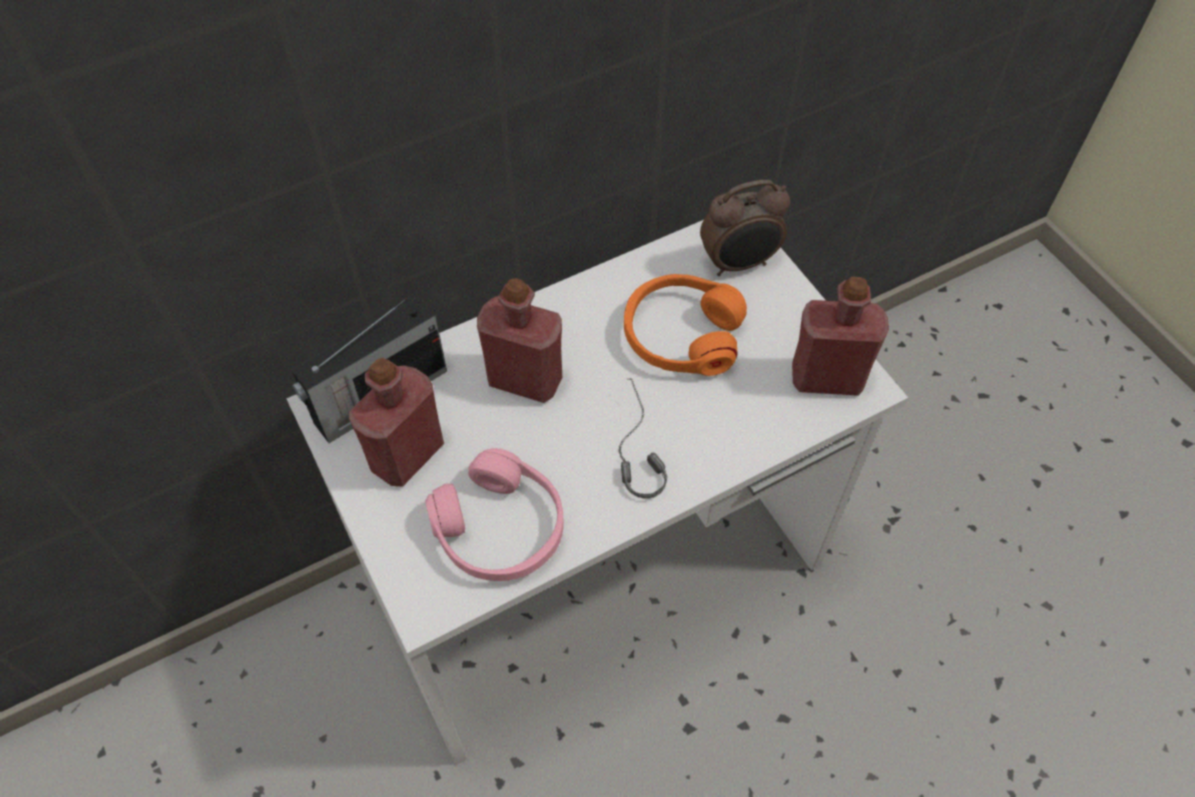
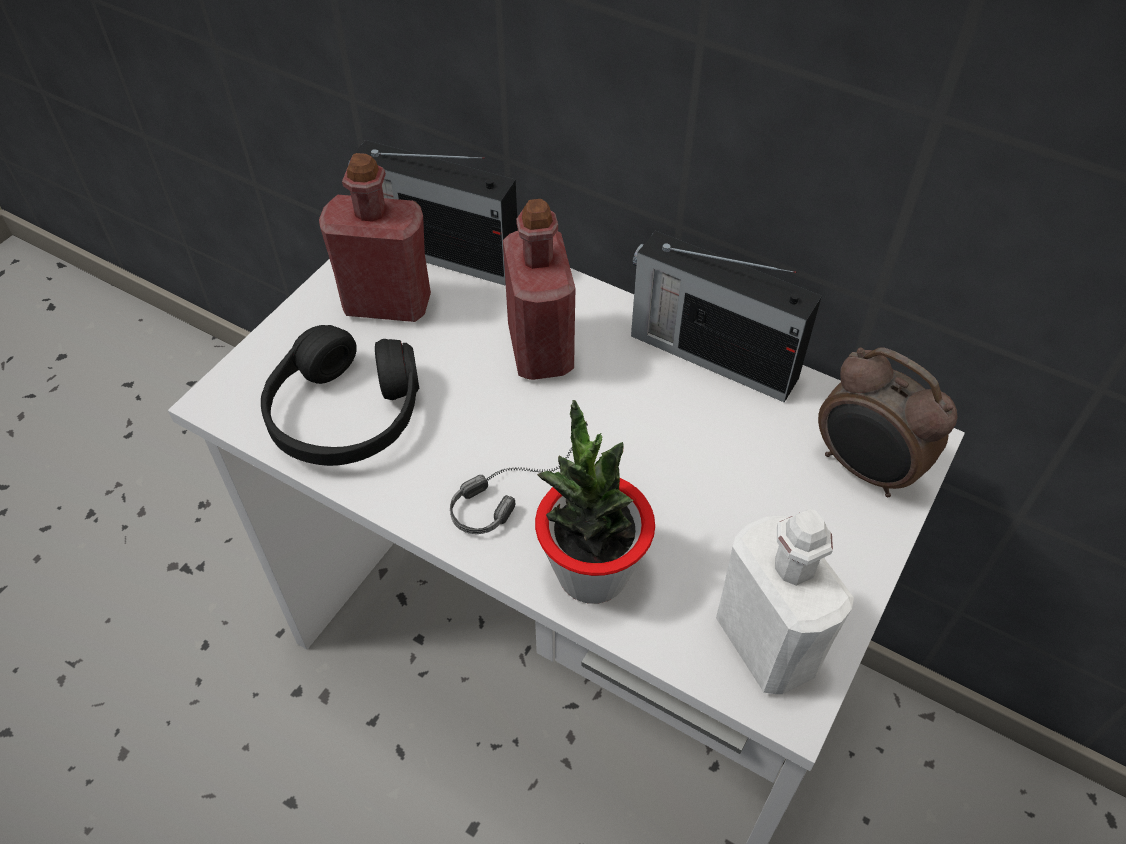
camera: 60 degrees right, 5 degrees down
(500, 528) = (345, 414): pink headphones -> black headphones
(599, 288) = (710, 355): none -> radio
(681, 335) = (708, 459): orange headphones -> none
(728, 440) = (592, 572): none -> potted plant
(827, 378) = (767, 644): red bottle -> white bottle

